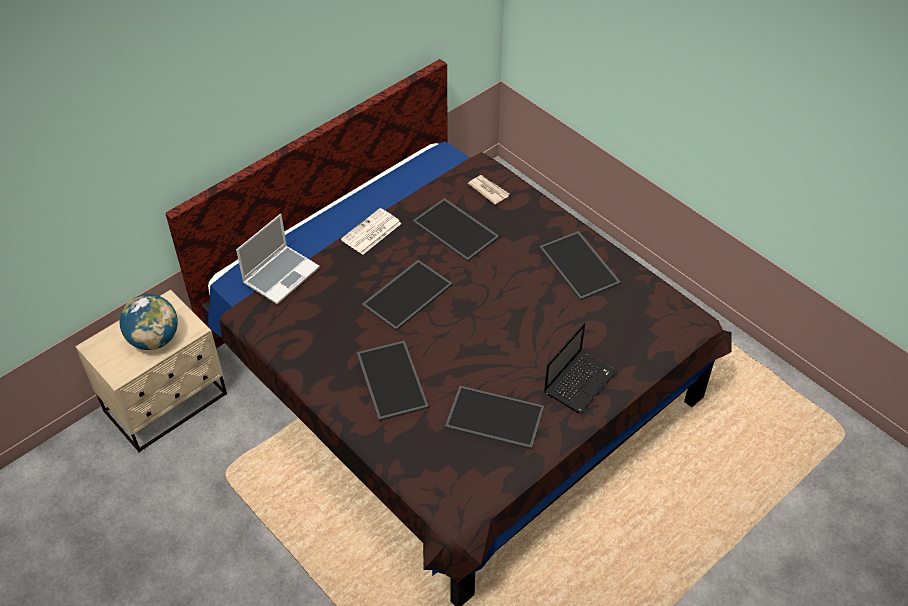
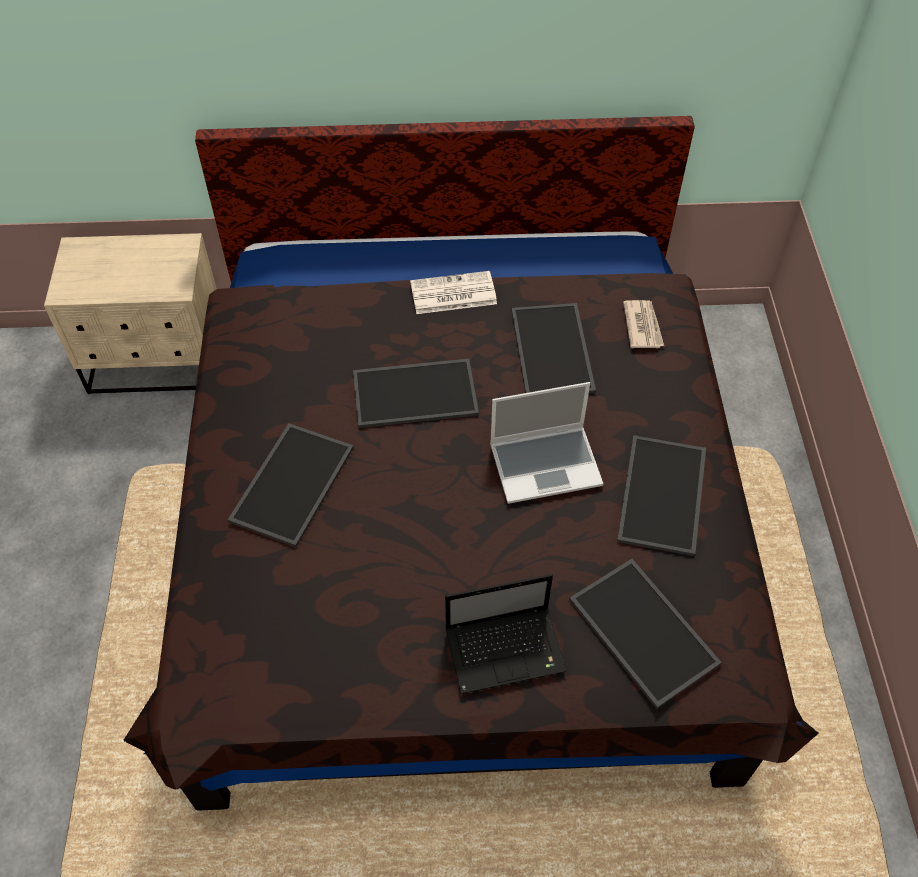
camera: 40 degrees right, 5 degrees up
(154, 339) = (132, 276): globe -> none
(281, 275) = (309, 283): laptop -> laptop (546, 464)
(493, 418) = (353, 617): tray -> tray (640, 631)

